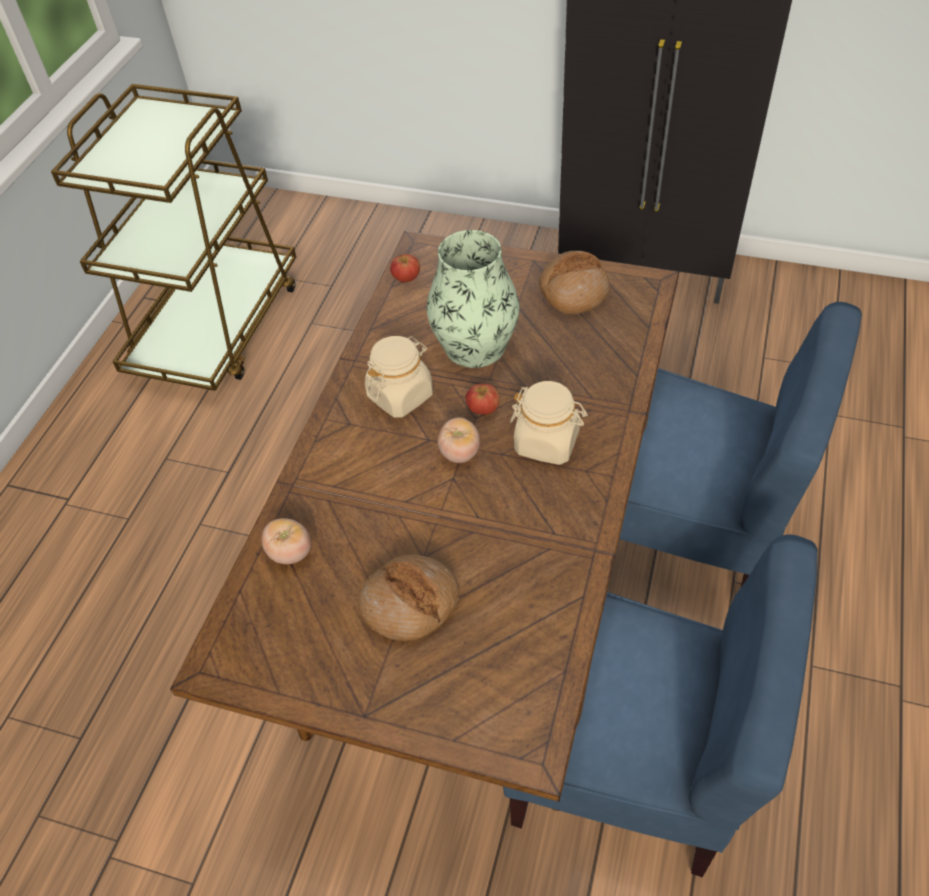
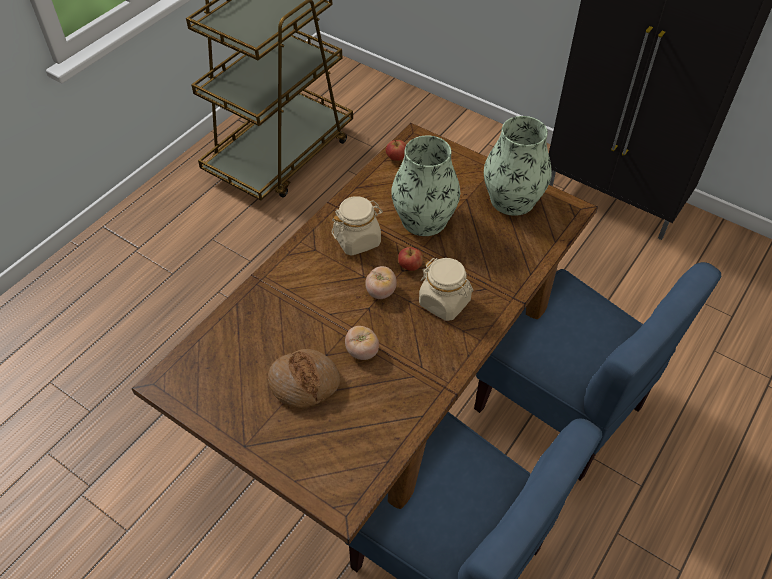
camera: 15 degrees right, 0 degrees up
(290, 552) = (240, 325): tomato -> tomato (362, 351)
(573, 291) = (512, 199): bread -> vase

